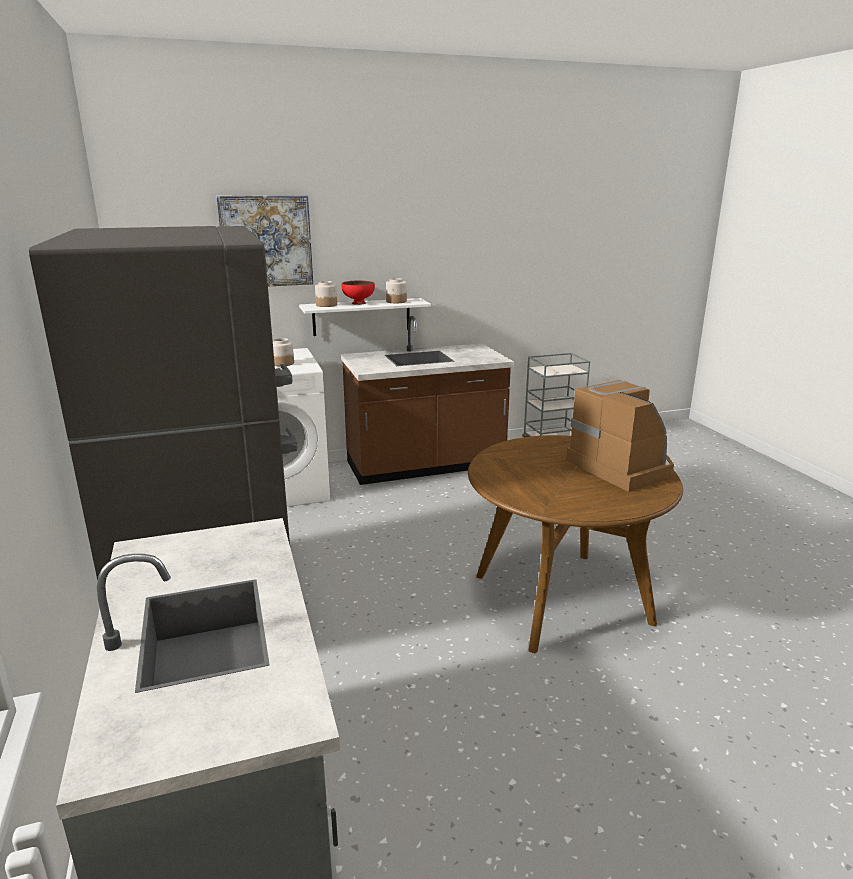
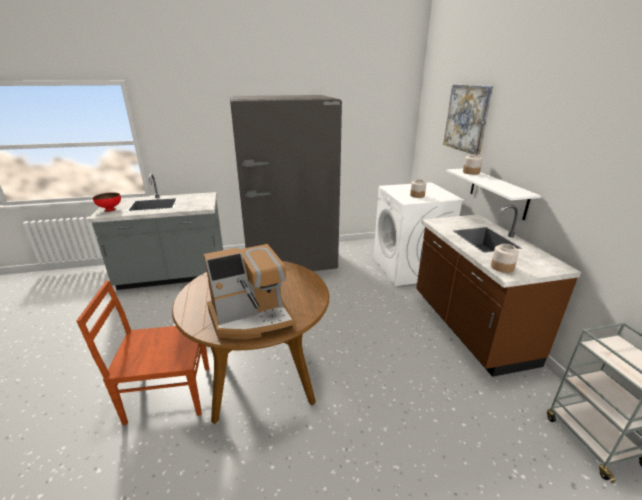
camera: 95 degrees right, 5 degrees up
(358, 303) = (487, 179): red bowl -> red bowl (110, 210)
(396, 301) = (507, 188): jar -> jar (502, 267)
(641, 682) = (167, 394): none -> brown chair

